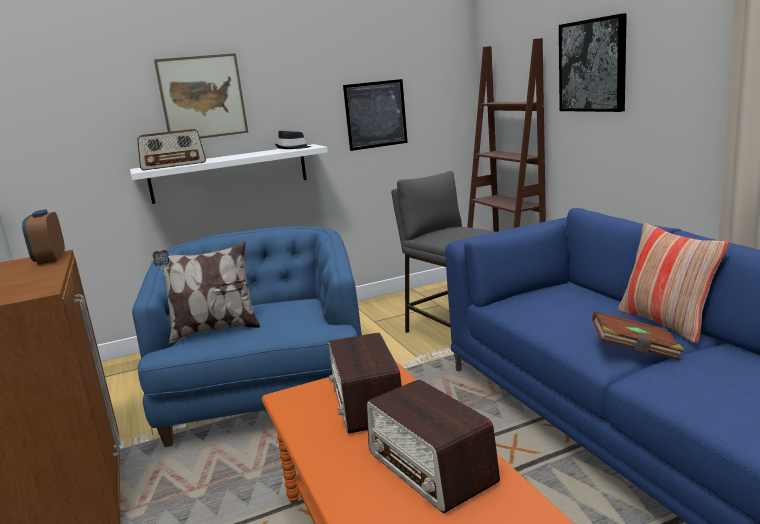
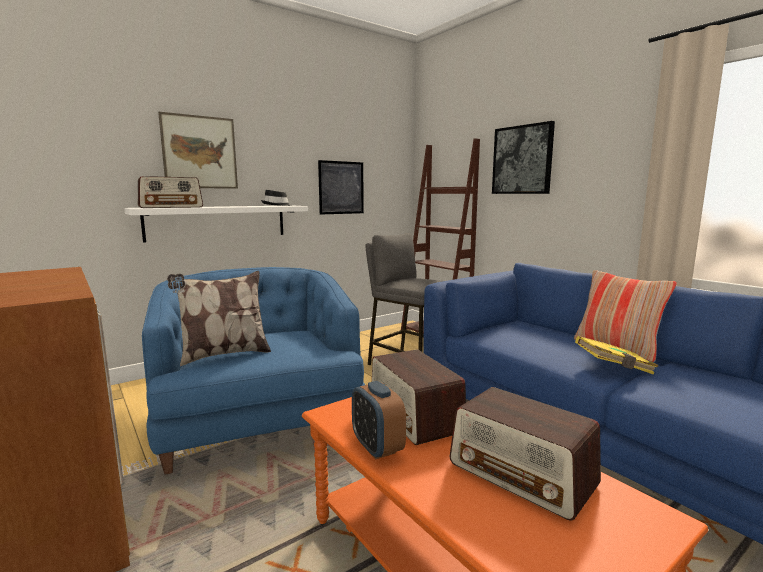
camera: 15 degrees left, 5 degrees down
(50, 259) = (58, 272): alarm clock -> alarm clock (377, 447)
(635, 351) = (614, 368): brown book -> yellow book

